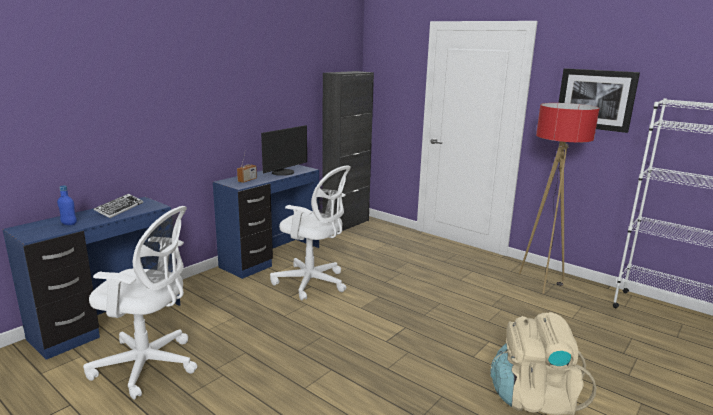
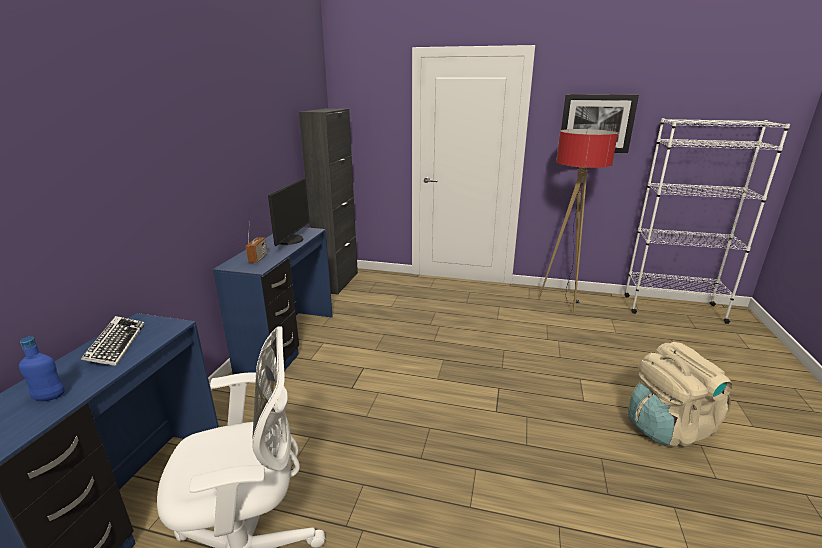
camera: 25 degrees left, 5 degrees up
(313, 283) = (362, 363): white office chair -> none

